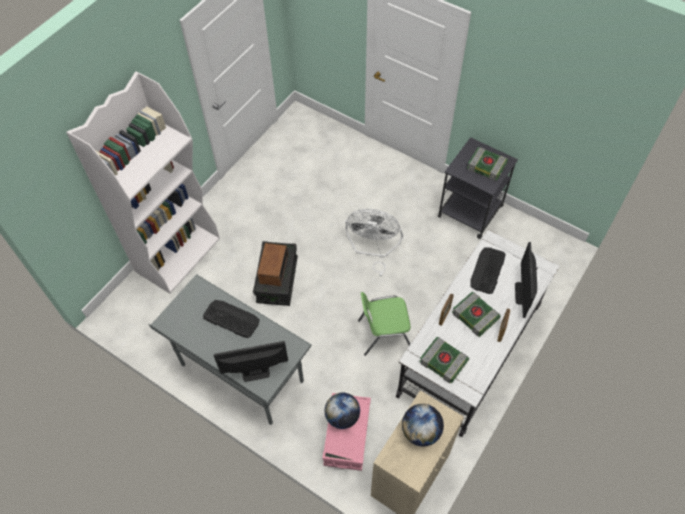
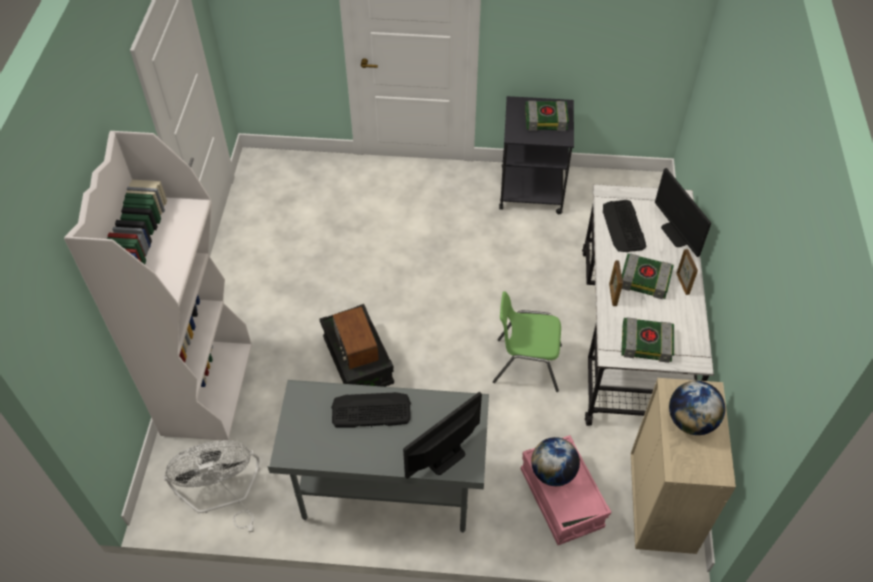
camera: 30 degrees left, 5 degrees down
(373, 248) = (450, 275): white fan -> white fan (223, 495)
(384, 334) = (526, 363): green chair -> green chair turned 45 degrees clockwise

